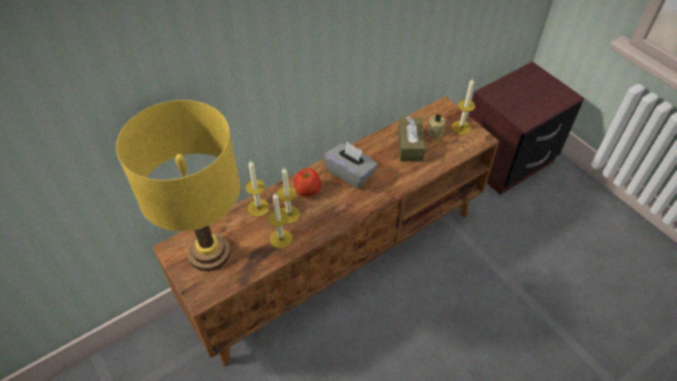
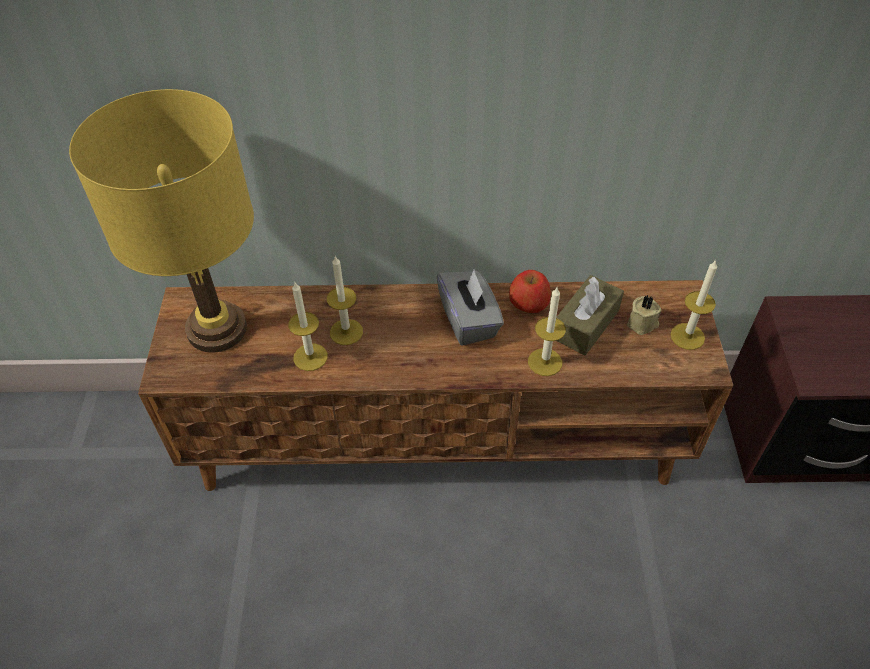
camera: 35 degrees right, 0 degrees up
(258, 208) = (317, 304): candle -> candle (545, 362)
(307, 190) = (395, 313): apple -> apple (528, 303)

